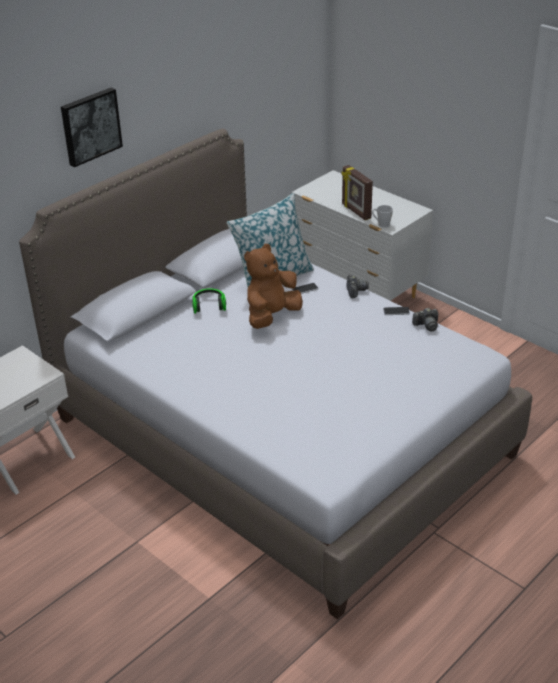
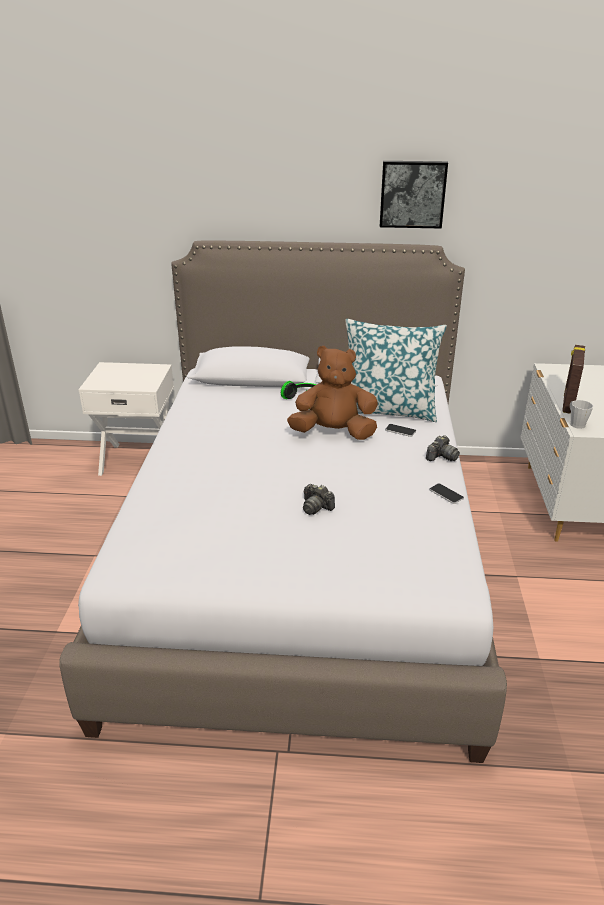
camera: 50 degrees right, 5 degrees down
(90, 126) = (278, 182): picture -> picture (412, 194)
(426, 325) = (452, 523): camera -> camera (316, 507)

